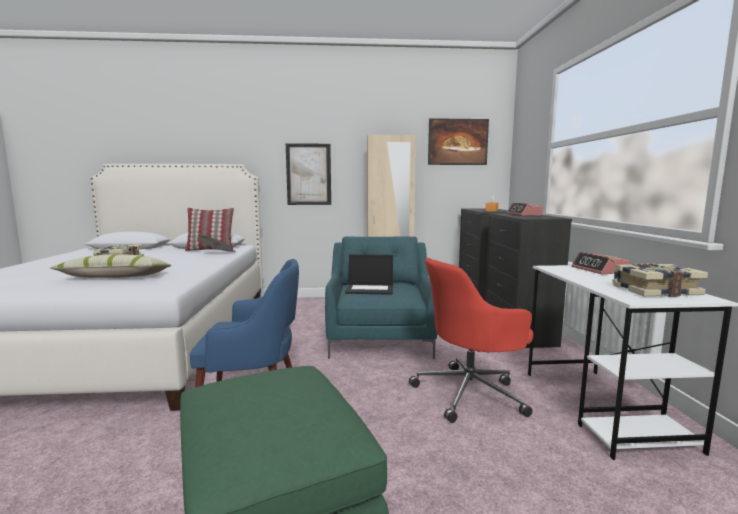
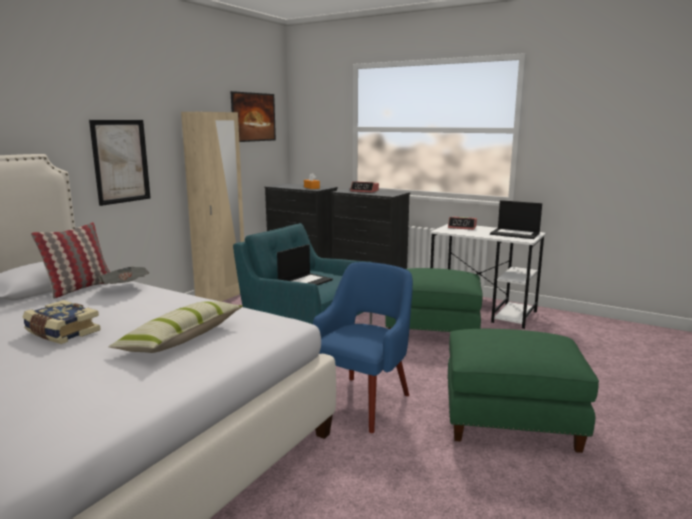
camera: 55 degrees left, 5 degrees up
(470, 393) = (432, 331): red office chair -> green ottoman
(654, 291) = (515, 234): book -> laptop

